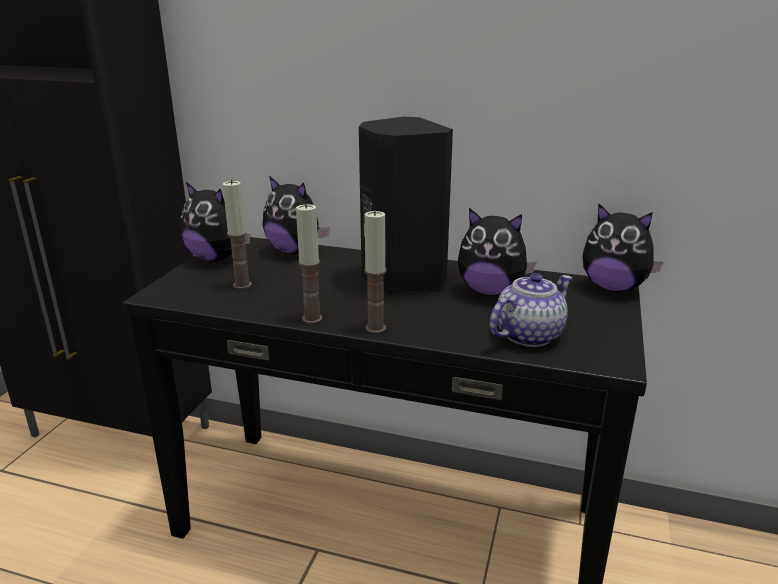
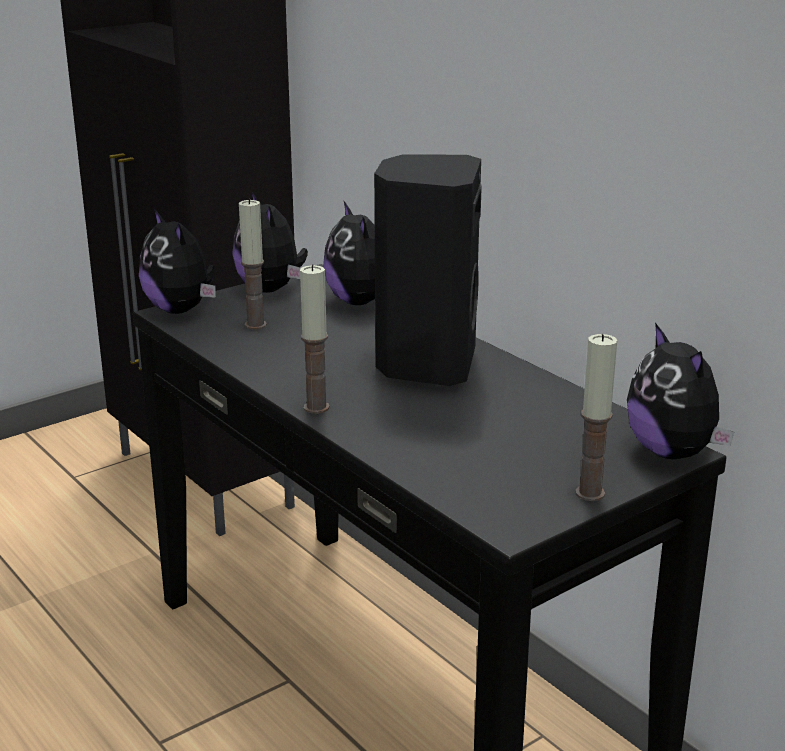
camera: 35 degrees right, 0 degrees up
(312, 319) = (270, 379): candle -> candle (590, 493)
(491, 291) = (505, 409): plush toy -> plush toy (181, 310)
(528, 335) = (464, 467): teapot -> none

